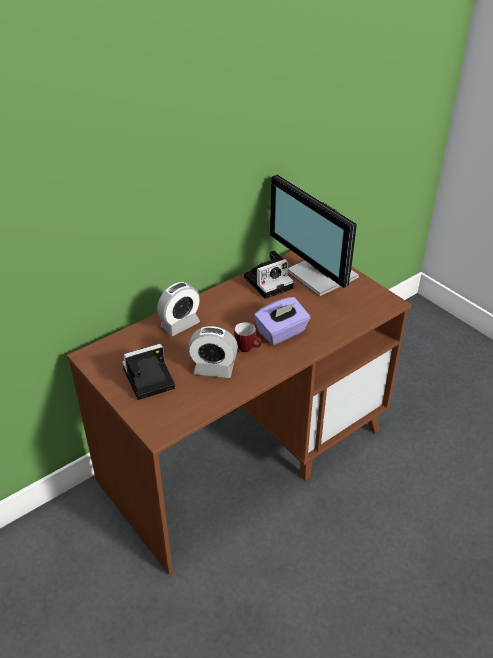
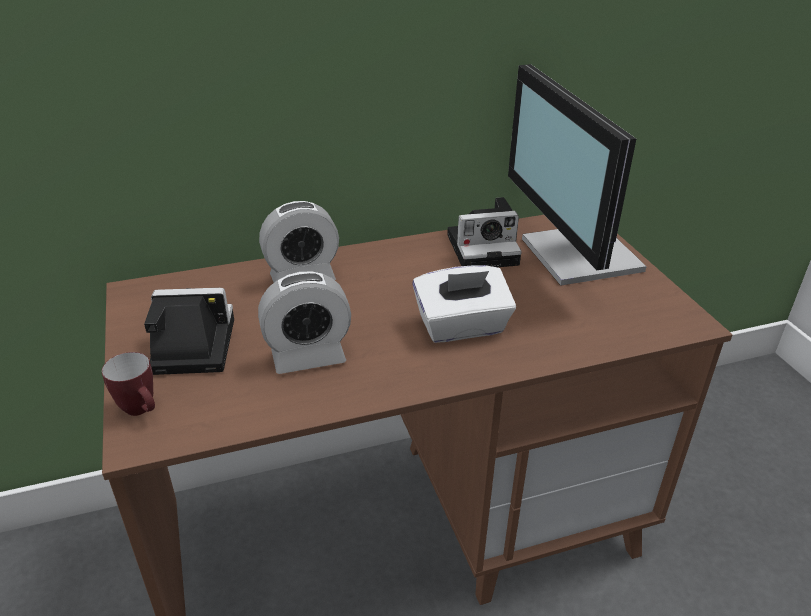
camera: 20 degrees right, 5 degrees down
(214, 369) = (308, 357): alarm clock -> alarm clock turned 45 degrees counterclockwise
(248, 349) = (387, 339): mug -> mug (142, 411)
(282, 333) = (462, 327): purple tissue box -> white tissue box

